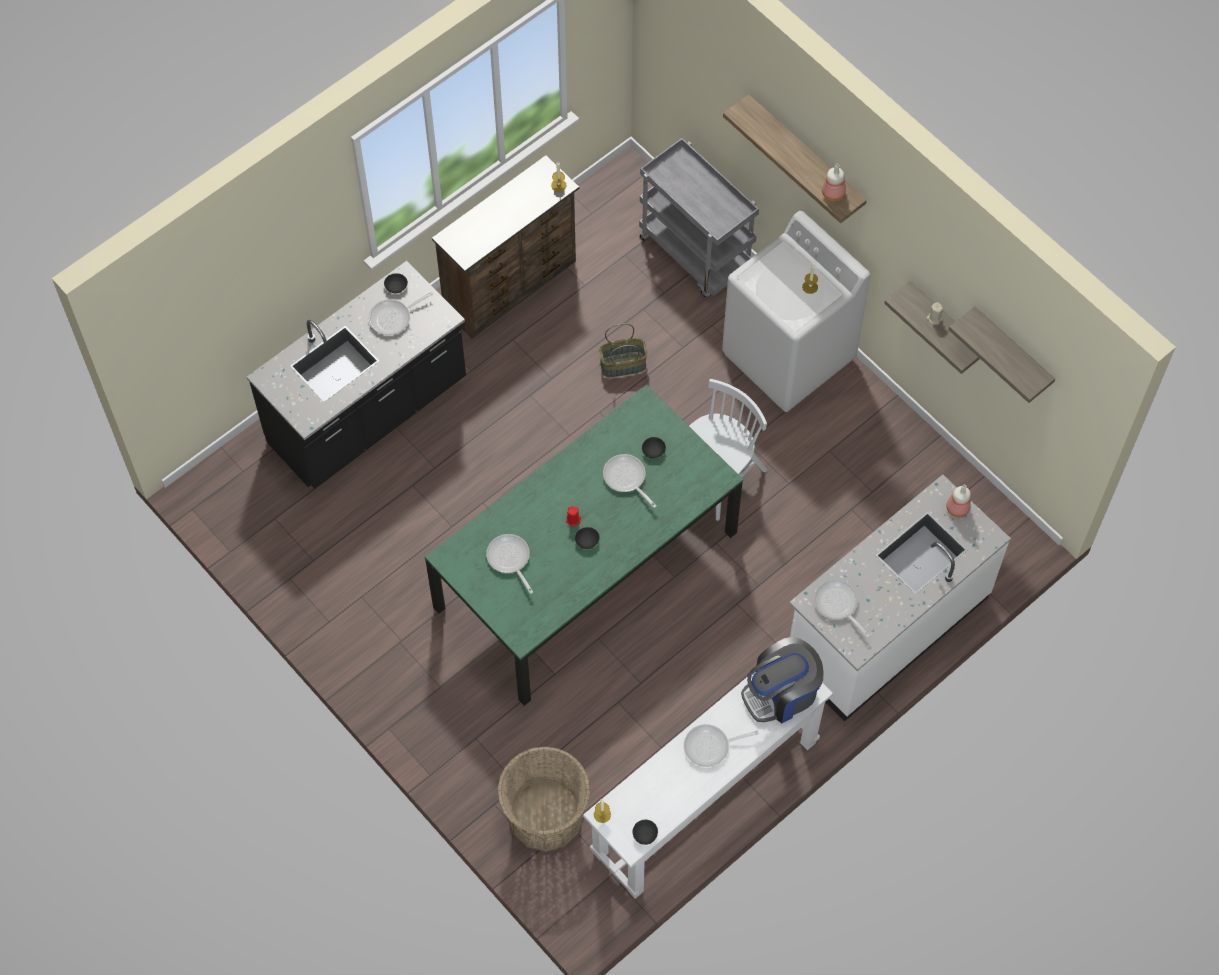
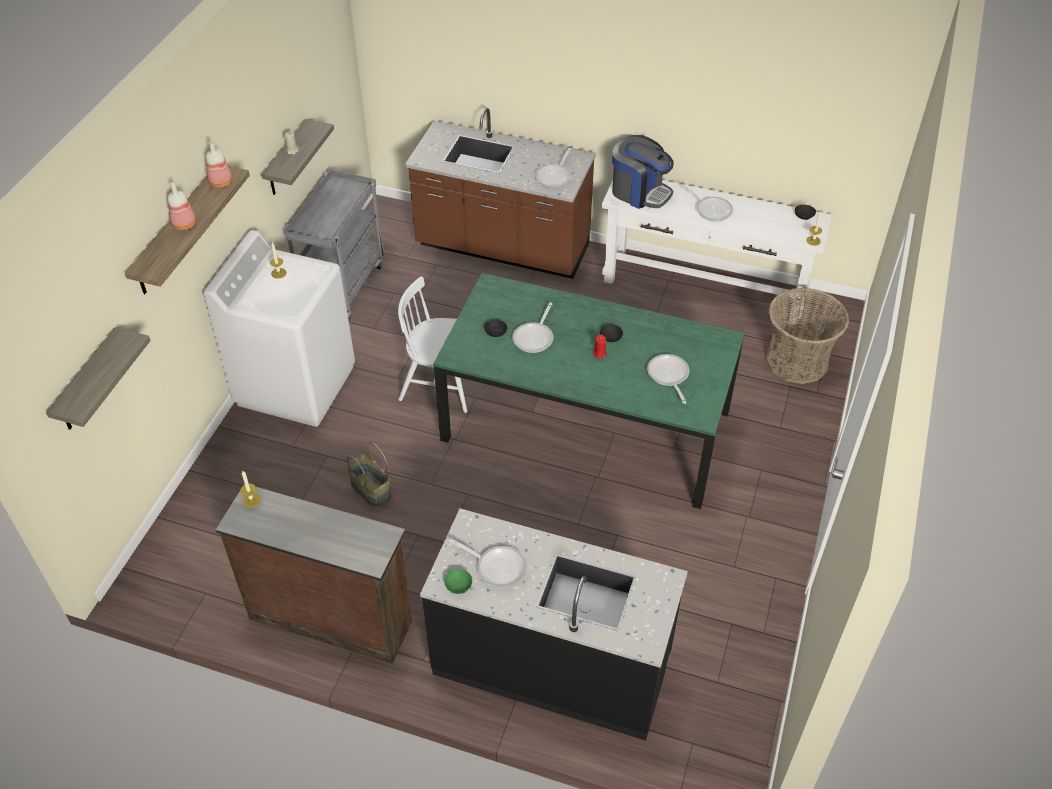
camera: 120 degrees left, 15 degrees down
(396, 286) = (457, 585): black bowl -> green bowl
(510, 559) = (668, 376): frying pan -> frying pan turned 135 degrees clockwise
(697, 253) = (216, 489): grey cart -> grey cart (343, 285)
(885, 628) = (502, 248): white counter -> brown counter
(957, 509) = (429, 148): bottle -> bottle (185, 224)
(1011, 352) = (311, 81): shelf -> shelf (87, 383)

